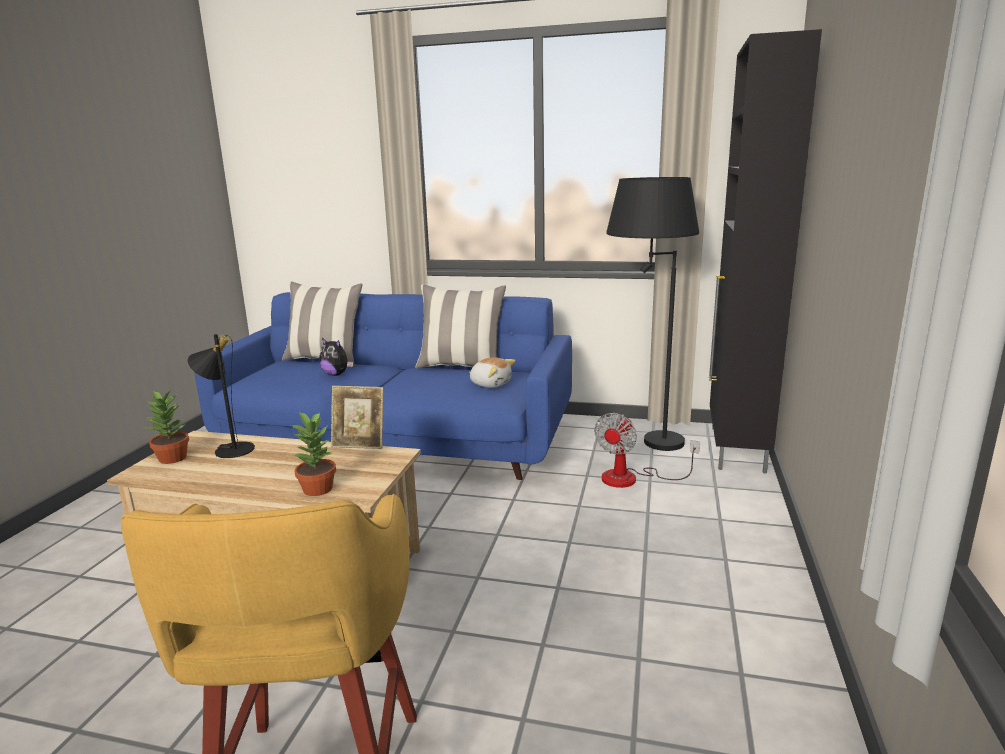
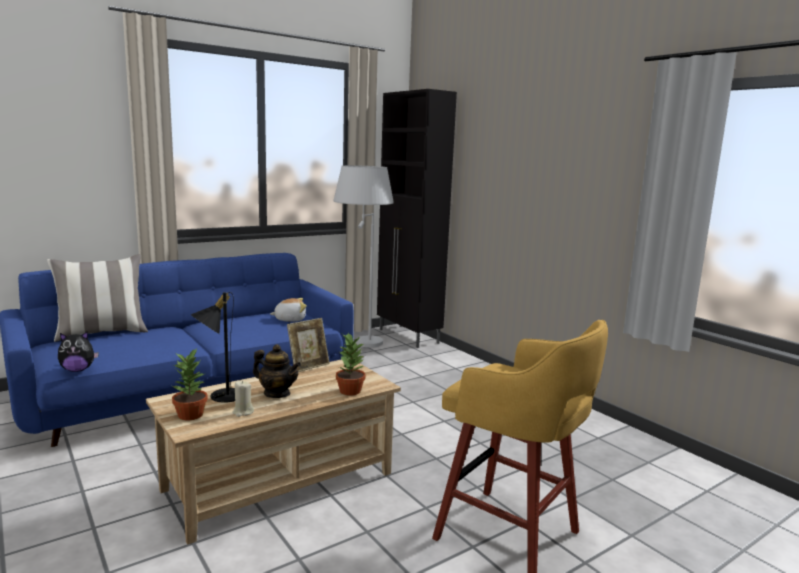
camera: 50 degrees left, 5 degrees down
(201, 472) = (243, 412): none -> beige candle
(264, 464) = (277, 393): none -> teapot
(336, 374) = (150, 339): plush toy -> plush toy (78, 370)
(461, 367) = (240, 315): pillow -> none
(631, 478) = (386, 364): fan -> none
(642, 444) = (360, 347): black floor lamp -> white floor lamp

